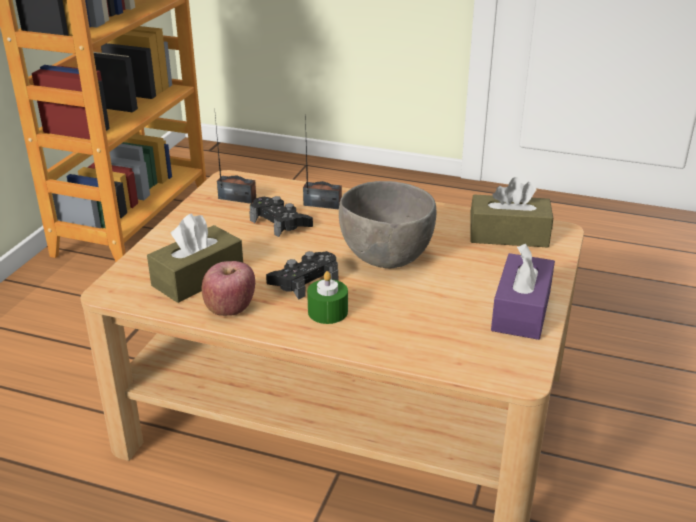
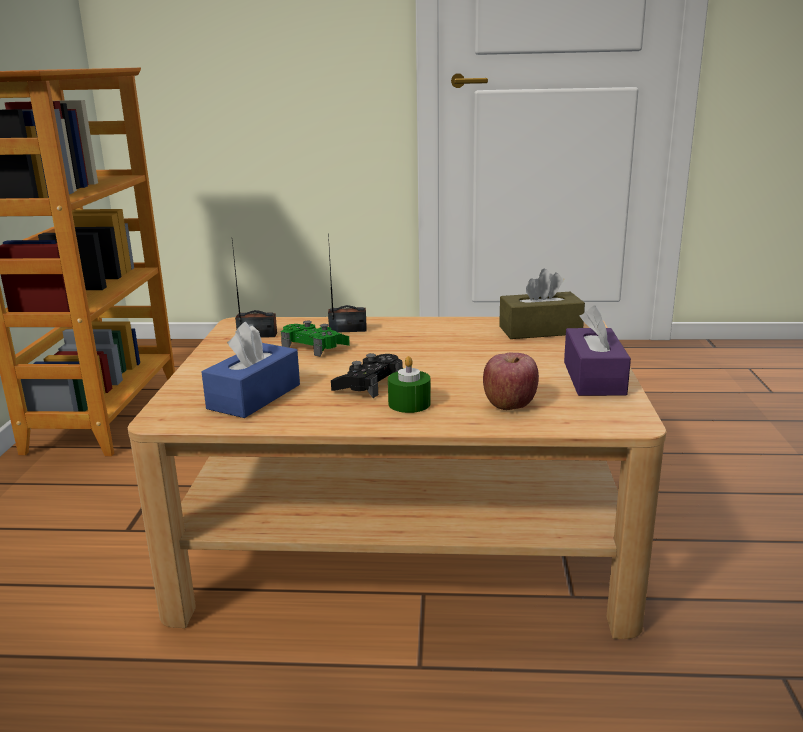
camera: 15 degrees left, 10 degrees down
(198, 278) = (254, 396): brown tissue box -> blue tissue box
(230, 308) = (305, 414): apple -> apple (509, 404)
(280, 223) = (314, 347): black game controller -> green game controller
(385, 257) = (437, 358): grey bowl -> none

